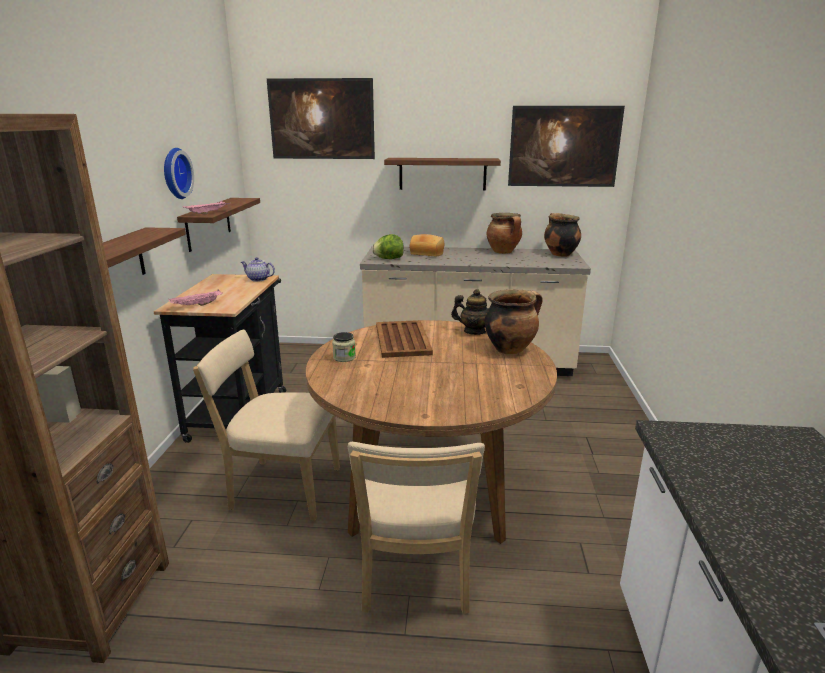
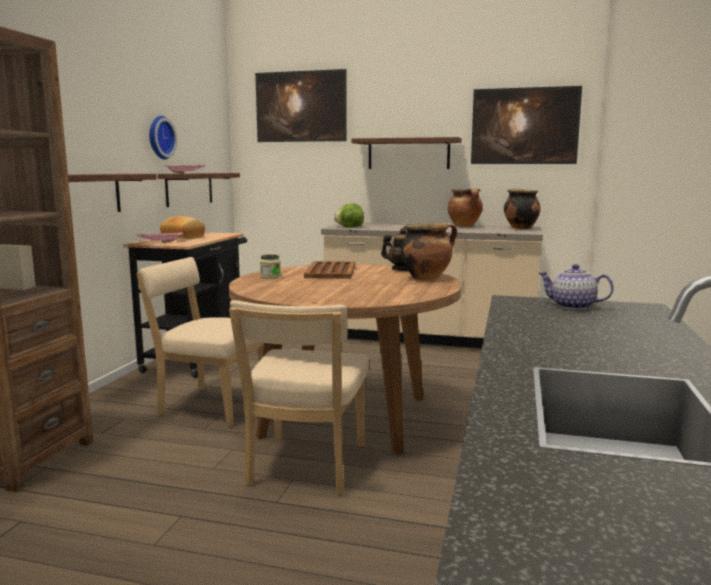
camera: 10 degrees right, 10 degrees down
(258, 279) = (223, 234): teapot -> teapot (572, 306)
(427, 253) = (389, 225): bread -> bread (184, 237)

